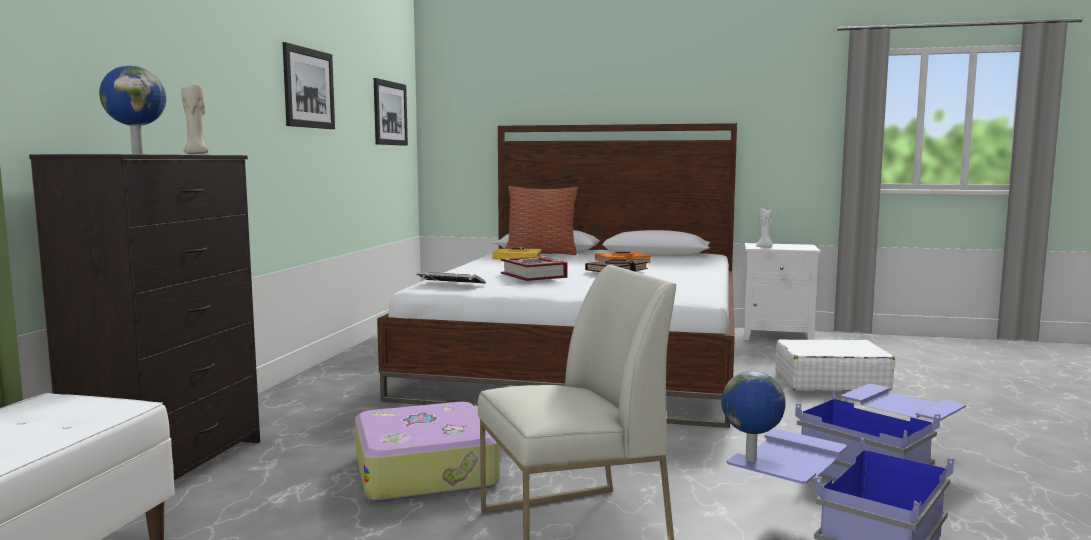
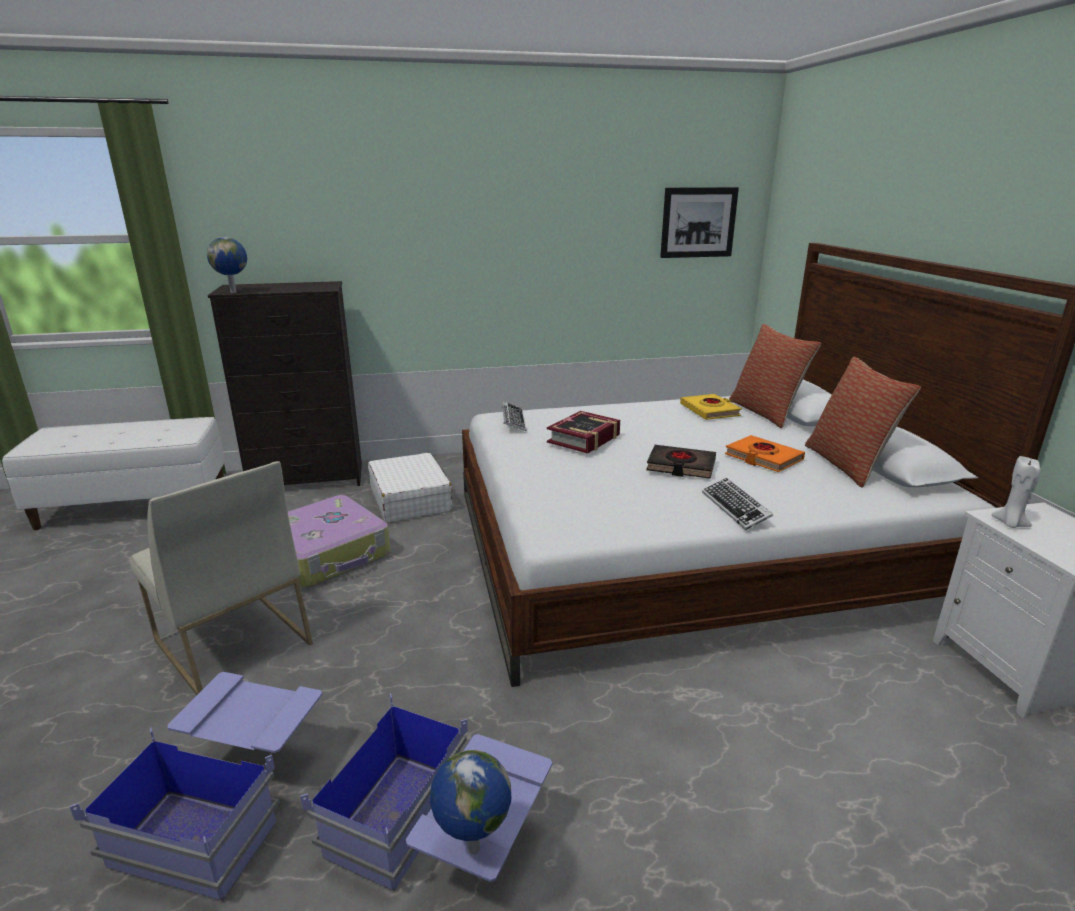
camera: 65 degrees right, 15 degrees up
(197, 154) = (308, 288): beige candle -> none
(309, 88) = (538, 212): picture -> none
(651, 256) = (848, 464): none -> pillow
(693, 273) = (735, 508): none -> keyboard
(751, 460) = (222, 686): globe -> globe (472, 849)
(830, 381) = (798, 759): white suitcase -> white suitcase (410, 499)

